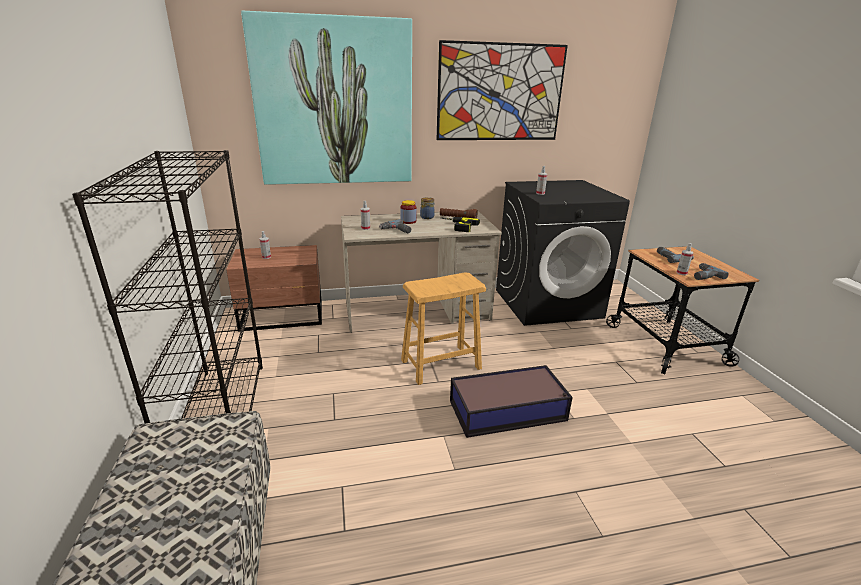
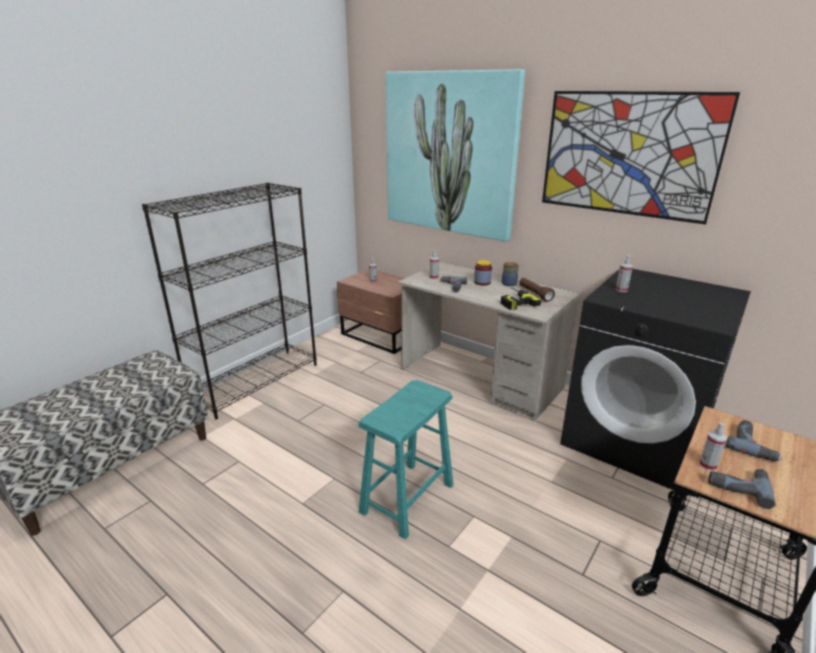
camera: 50 degrees right, 0 degrees up
(441, 364) = (422, 430): brown stool -> none
(509, 410) = (407, 498): storage box -> turquoise stool

